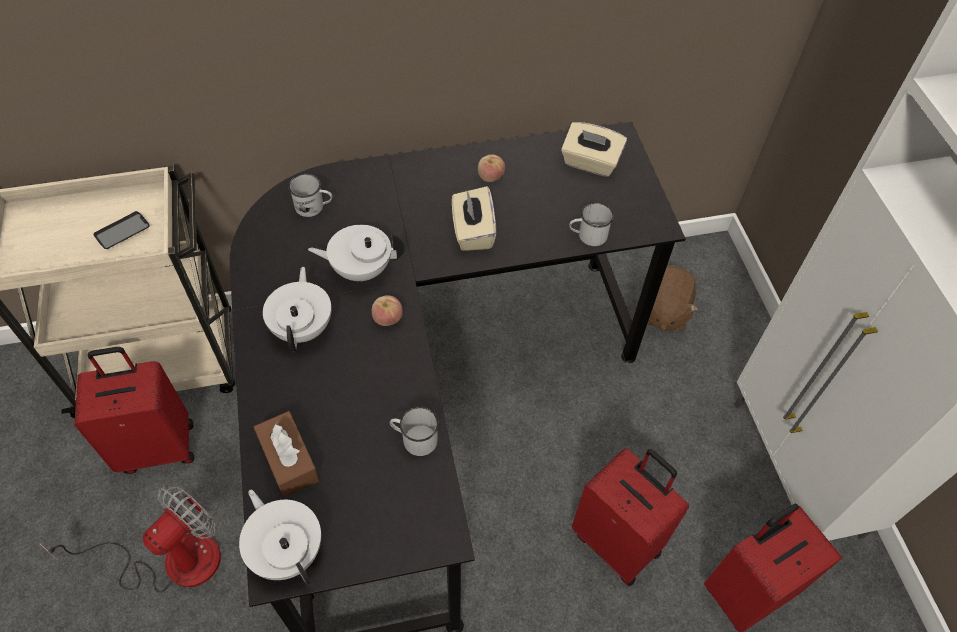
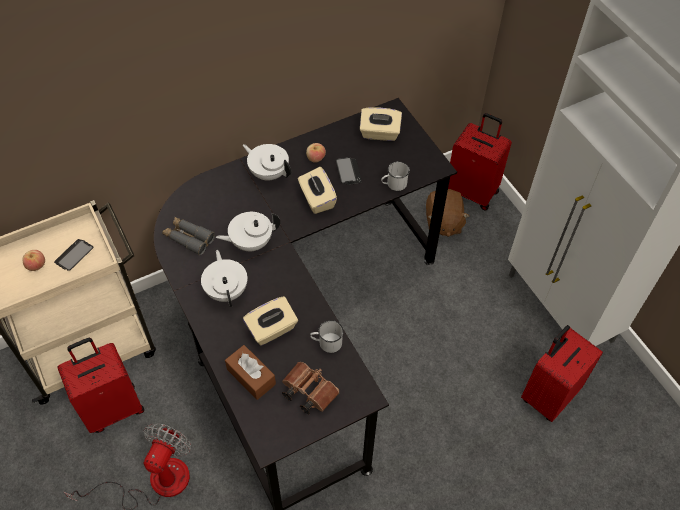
camera: 15 degrees left, 0 degrees up
(280, 244) = (188, 238): none -> grey binoculars
(287, 550) = (271, 430): white teapot -> white teapot (268, 173)
(314, 207) = (202, 207): white mug -> none
(344, 399) = (272, 329): none -> beige tissue box
(360, 505) = (307, 391): none -> brown binoculars
(387, 319) = (281, 271): apple -> apple (36, 265)
(529, 204) = (348, 172): none -> phone
(618, 541) = (457, 386): red suitcase -> red suitcase (472, 191)

